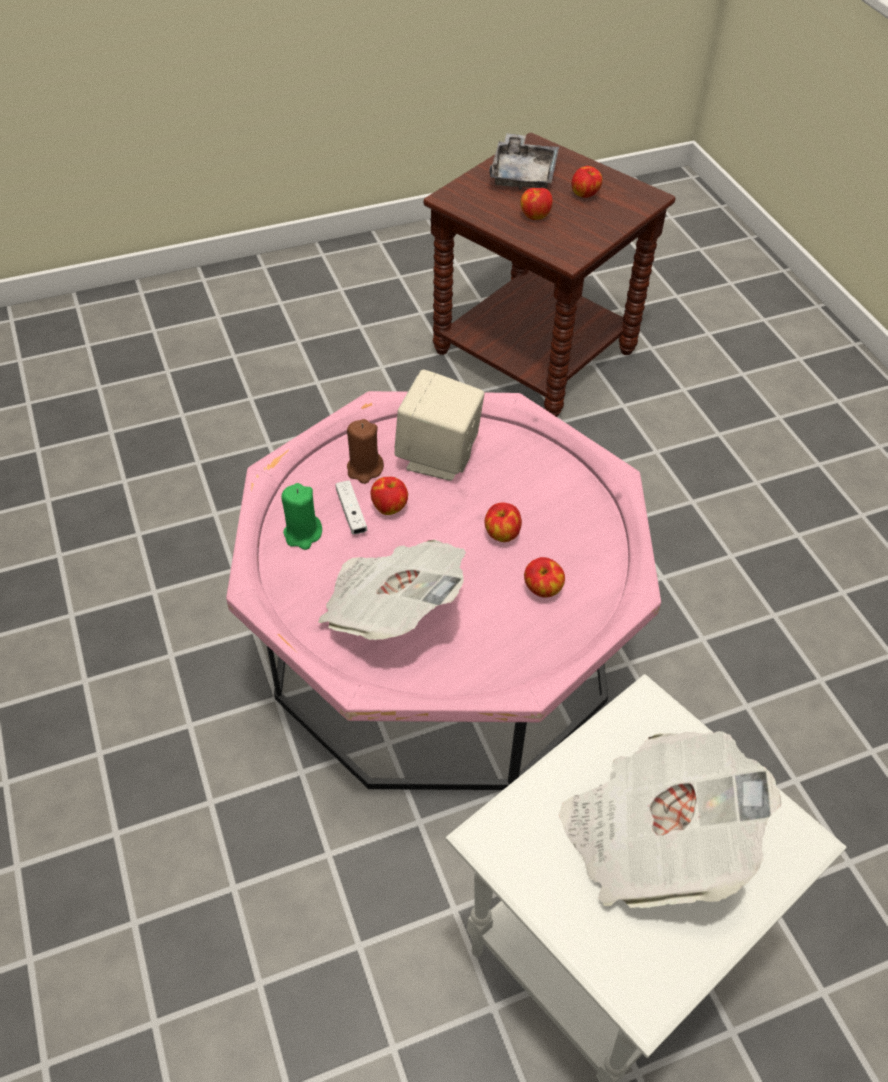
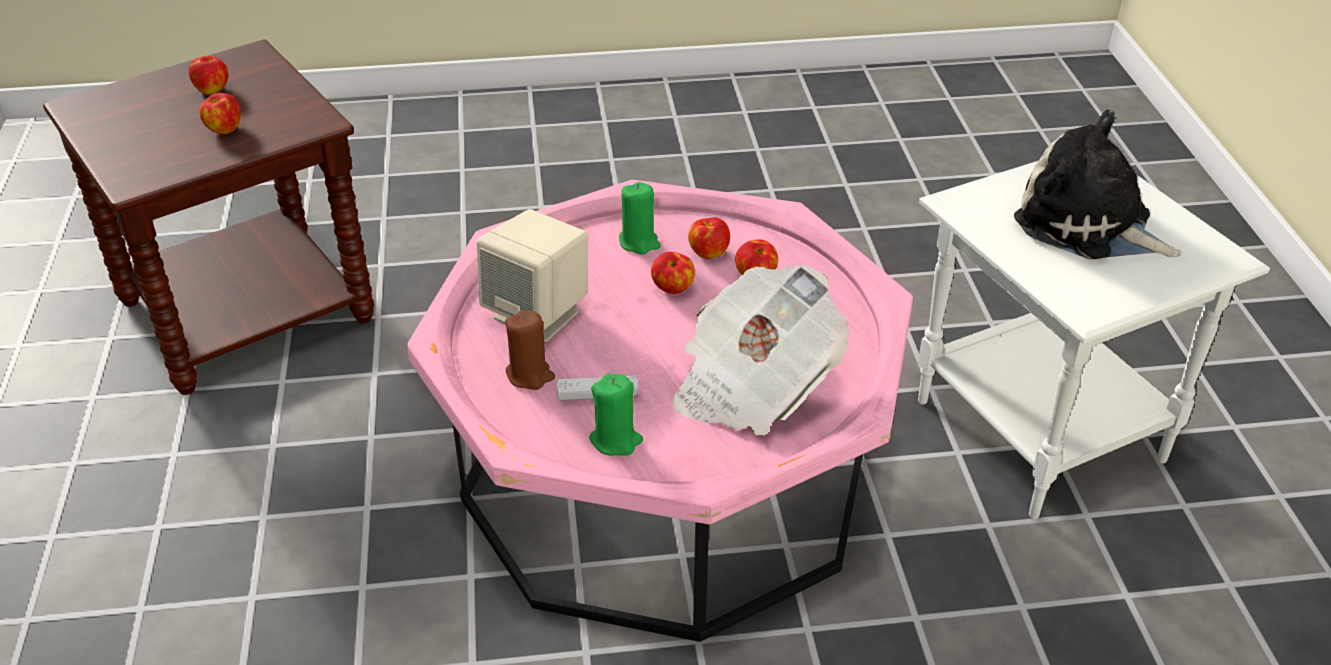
camera: 75 degrees left, 10 degrees down
(389, 507) = (600, 363): apple -> apple (708, 253)
(523, 174) = (131, 123): grey tray -> none
(560, 500) = (639, 242): none -> green candle
(654, 839) = (1088, 225): newspaper -> plush toy

